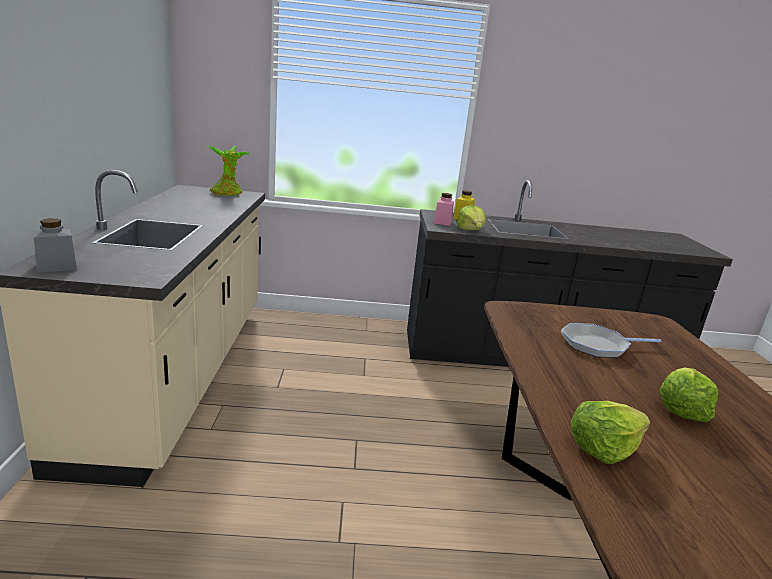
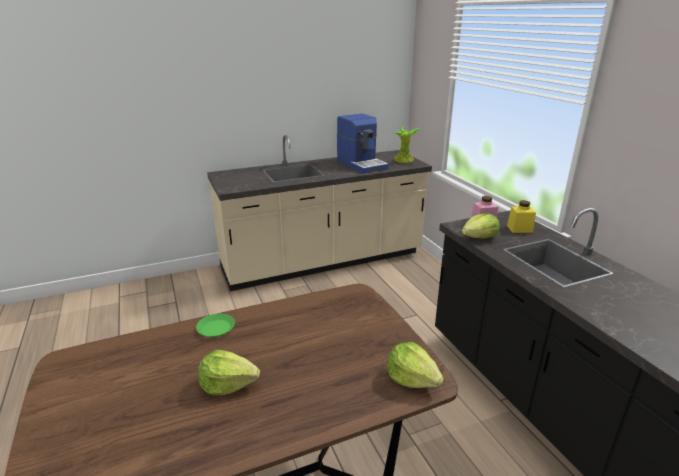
camera: 70 degrees right, 5 degrees up
(56, 266) = (225, 175): grey jar -> none
(198, 205) = (362, 164): none -> coffee machine
(564, 397) = (216, 328): none -> green plate
(597, 345) = (320, 341): frying pan -> none
(603, 447) = (158, 345): lettuce -> lettuce (412, 378)

